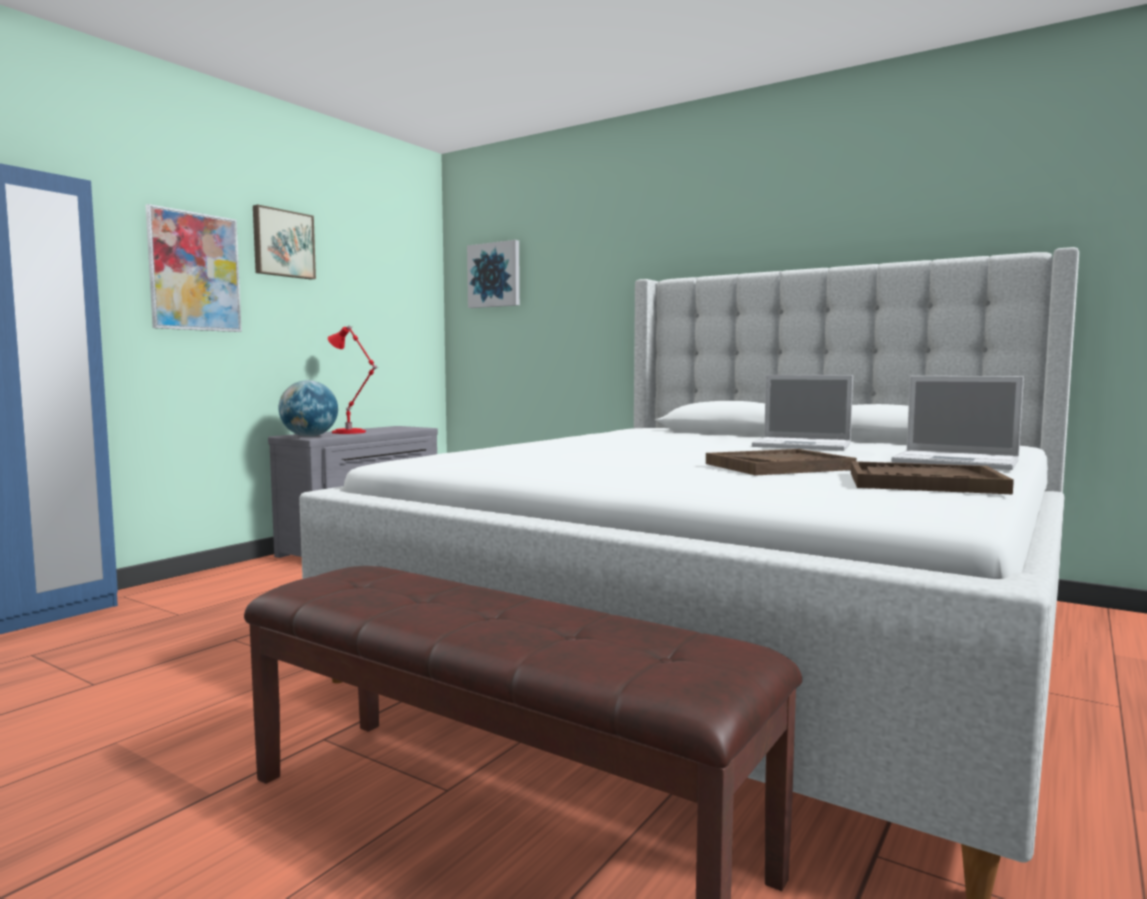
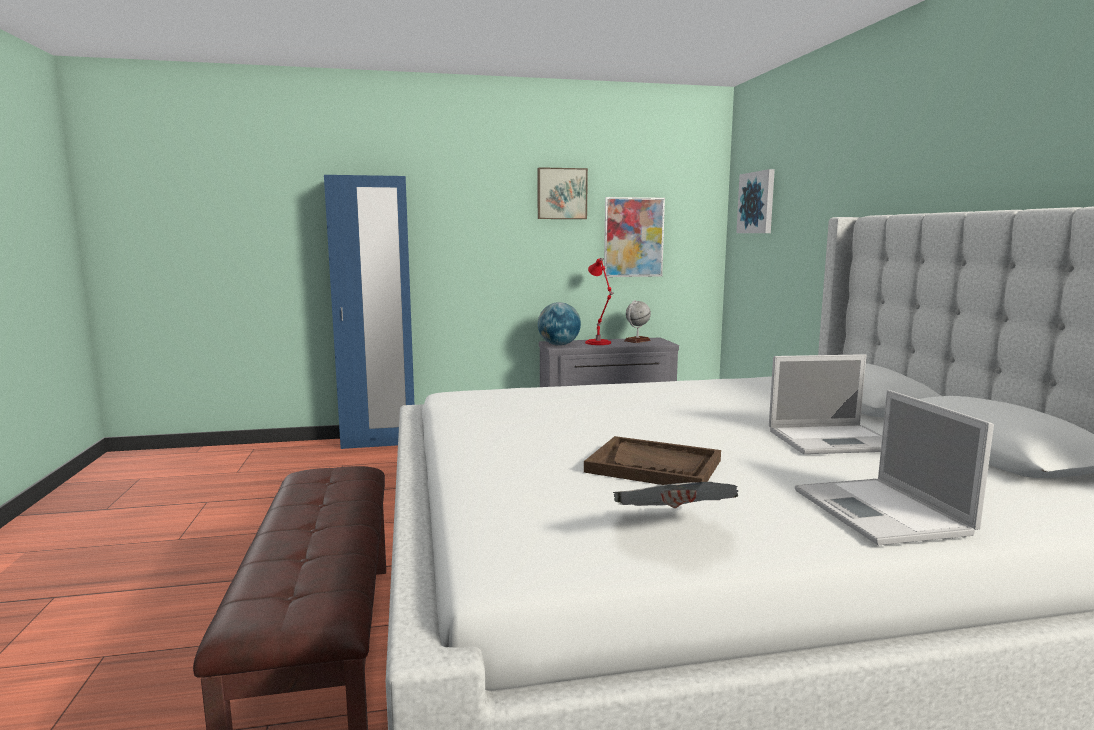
camera: 45 degrees right, 5 degrees up
(194, 272) = (490, 223): picture -> picture (633, 237)
(384, 428) = (637, 340): none -> globe
(804, 445) = (834, 440): laptop -> laptop turned 75 degrees counterclockwise
(923, 483) = (672, 529): brown tray -> newspaper

